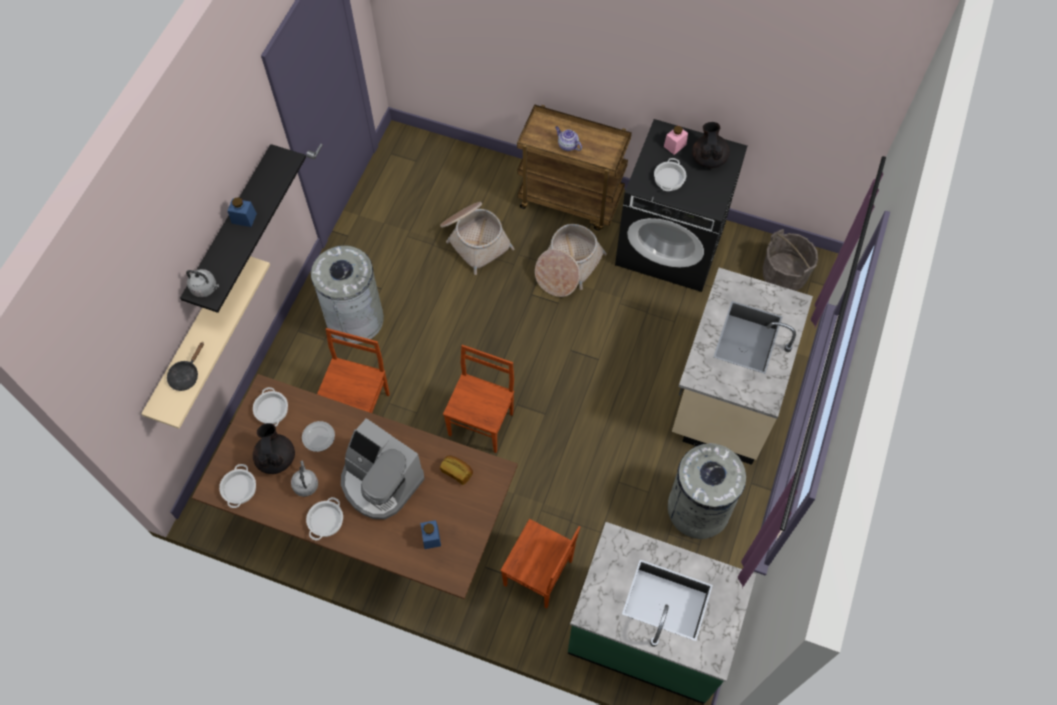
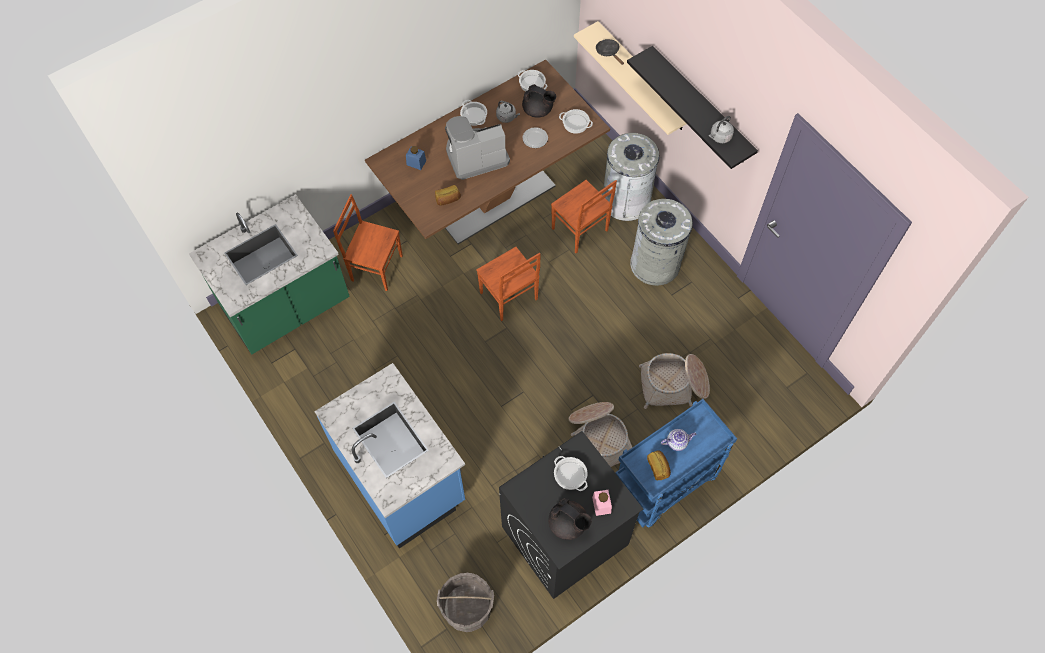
camera: 125 degrees right, 0 degrees up
(205, 288) = (649, 61): grey kettle -> grey kettle (719, 137)
(244, 218) = (695, 105): blue jar -> none
(538, 574) = (376, 267): brown chair -> brown chair turned 45 degrees clockwise
(571, 200) = (665, 485): brown cart -> blue cart
(599, 146) = (658, 467): none -> bread
(697, 509) = (336, 392): grey trash can -> grey trash can (626, 200)
(726, 395) = (402, 477): beige counter -> blue counter

